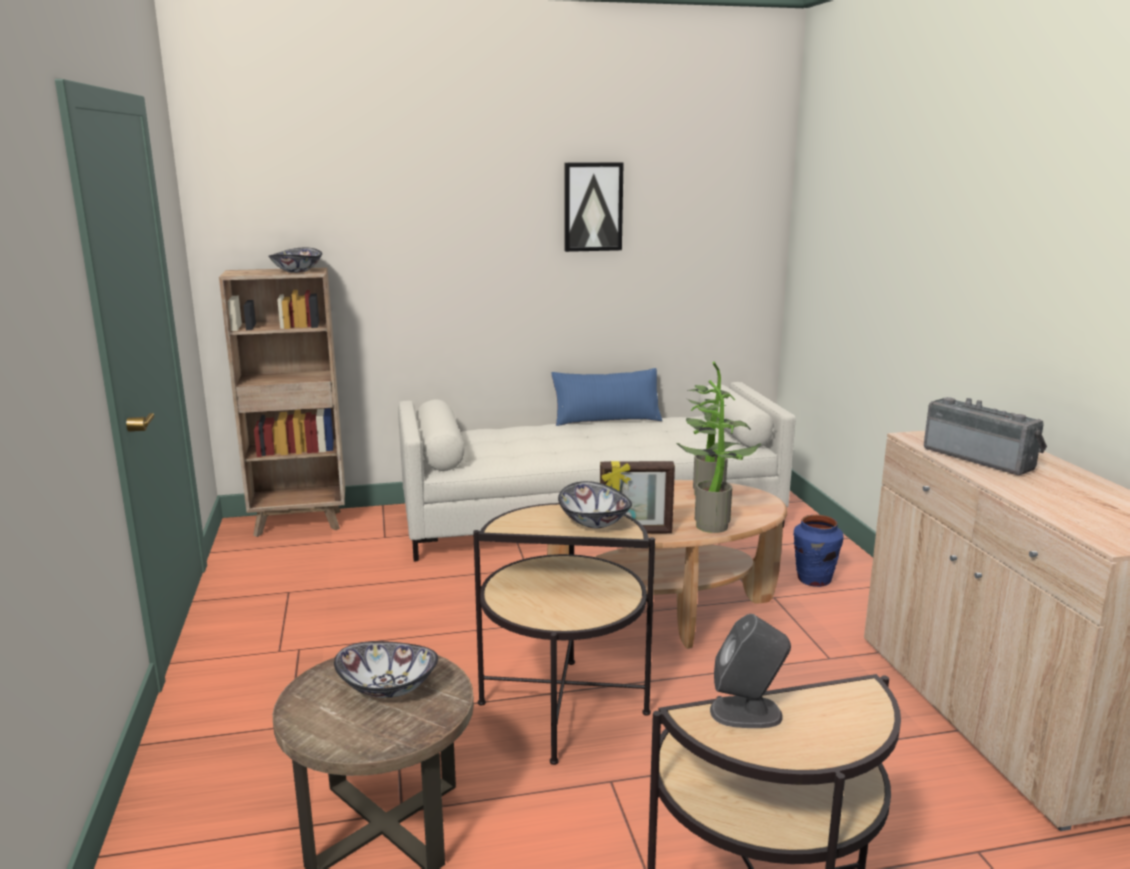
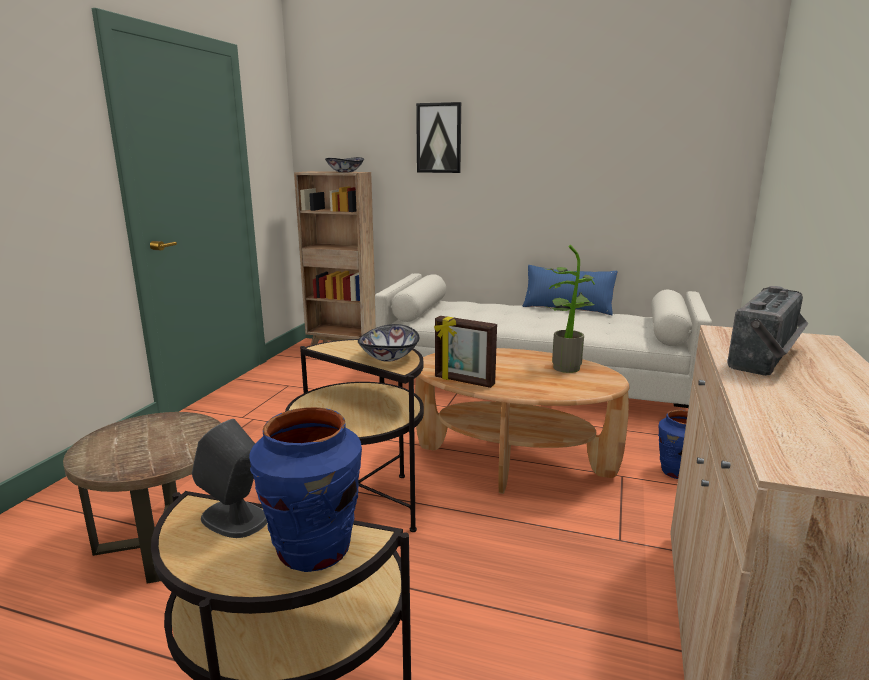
camera: 30 degrees right, 0 degrees up
(388, 687) = (165, 438): bowl -> none
(593, 207) = (571, 130): picture -> picture (439, 138)
(715, 524) = (537, 389): potted plant -> none
(846, 711) = (314, 550): none -> blue vase
(981, 458) = (769, 358): radio -> radio turned 45 degrees clockwise

